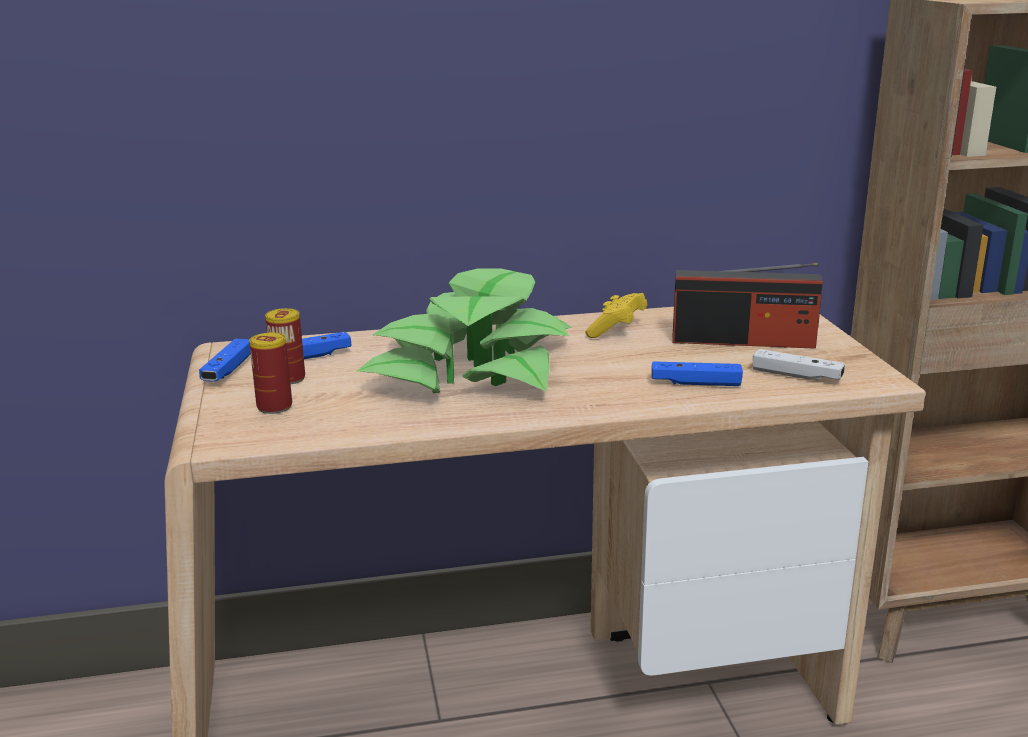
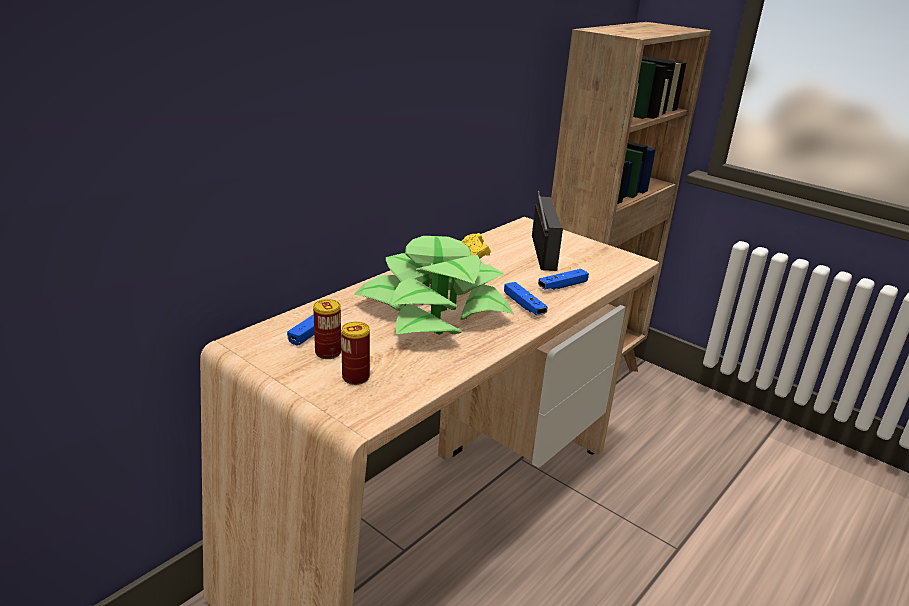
camera: 40 degrees left, 5 degrees up
(228, 370) = (271, 359): blue game controller -> blue game controller (524, 305)
(743, 341) = (543, 252): radio -> radio turned 60 degrees counterclockwise
(796, 375) = (598, 268): white game controller -> none

